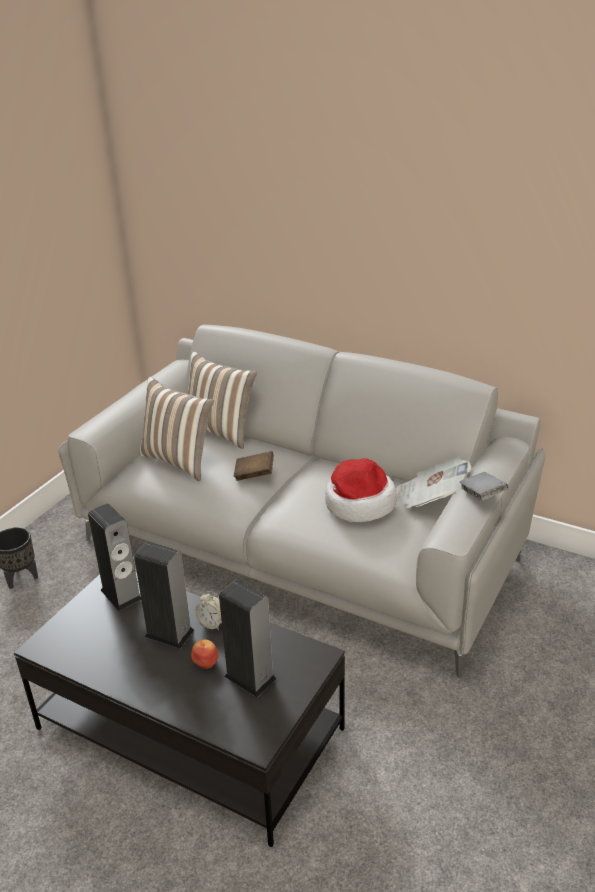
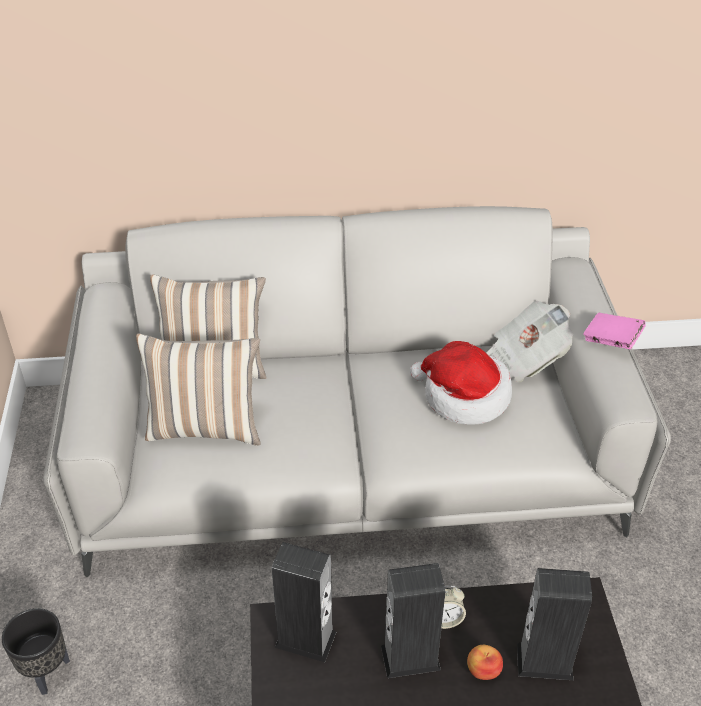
camera: 35 degrees left, 10 degrees up
(254, 474) = (316, 408): brown book -> none
(482, 495) = (611, 340): grey book -> pink book

